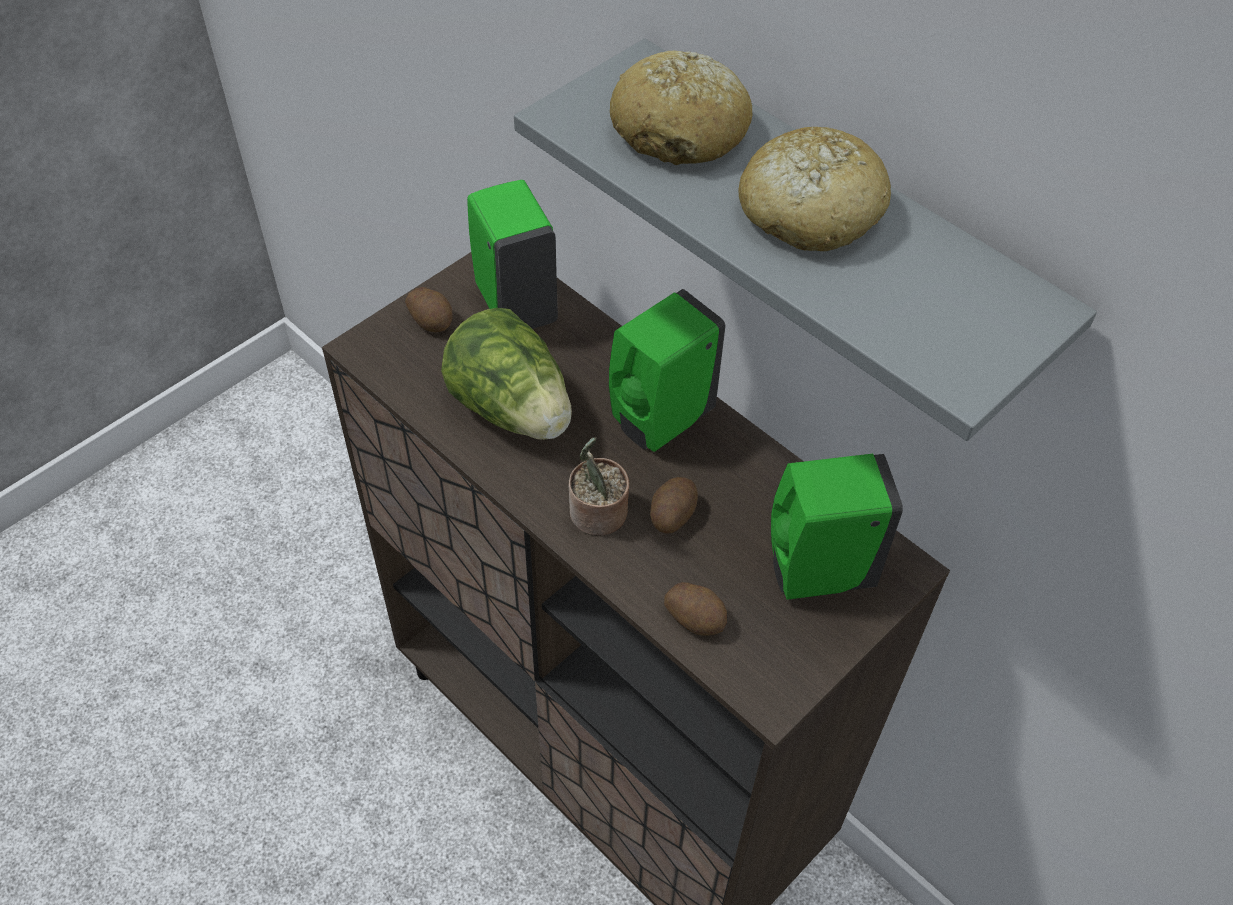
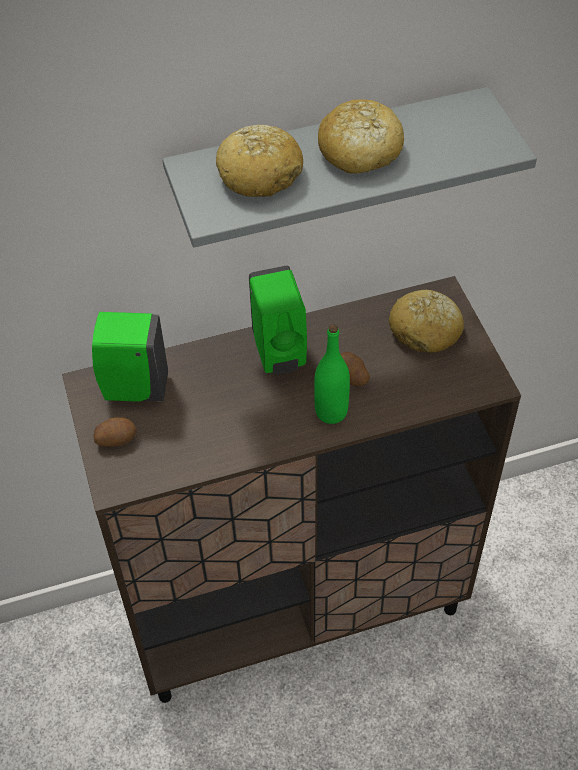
camera: 60 degrees left, 0 degrees up
(512, 409) = (223, 423): lettuce -> none
(597, 515) = (331, 412): potted plant -> green bottle
(695, 617) = (426, 395): potato -> none
(814, 572) = (425, 331): green soap dispenser -> bread

